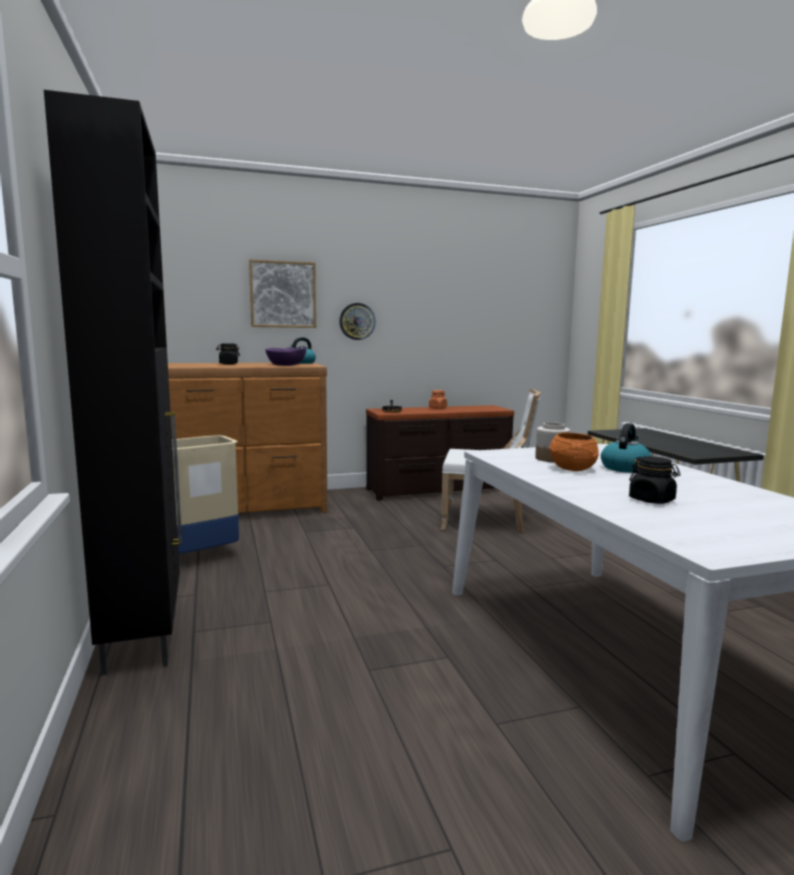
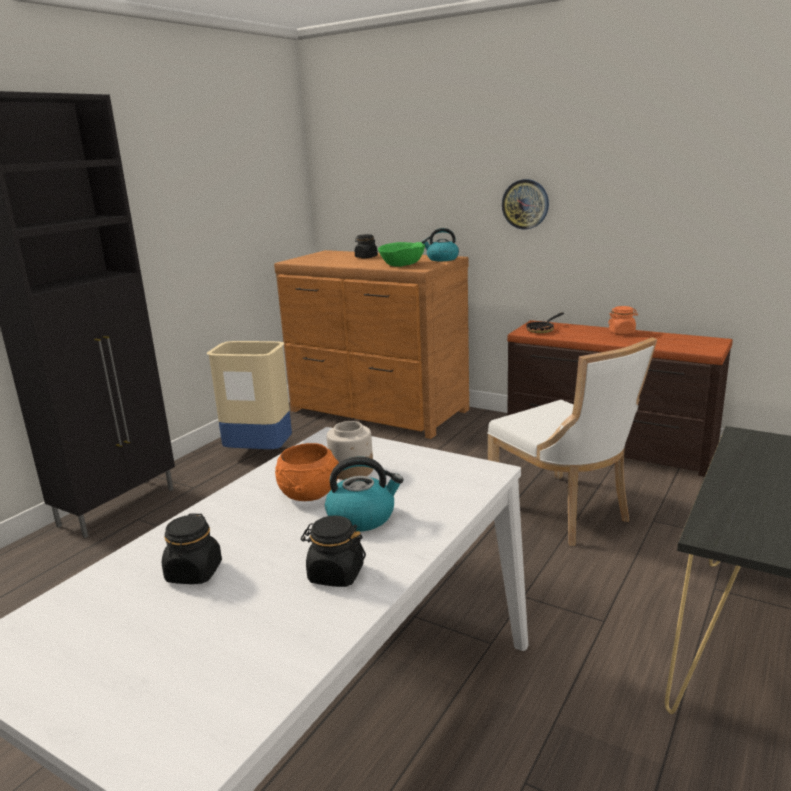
camera: 50 degrees right, 10 degrees up
(283, 294) = (439, 172): picture -> none
(286, 365) = (402, 264): purple bowl -> green bowl
(692, 482) = (335, 574): none -> black jar

